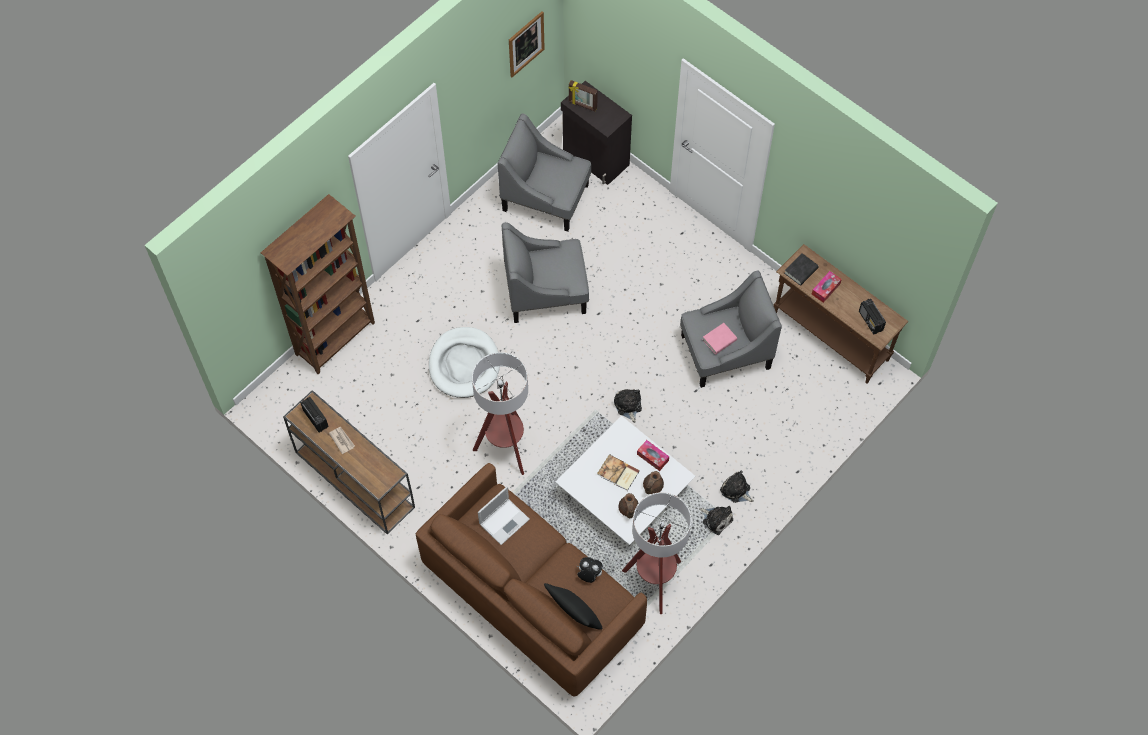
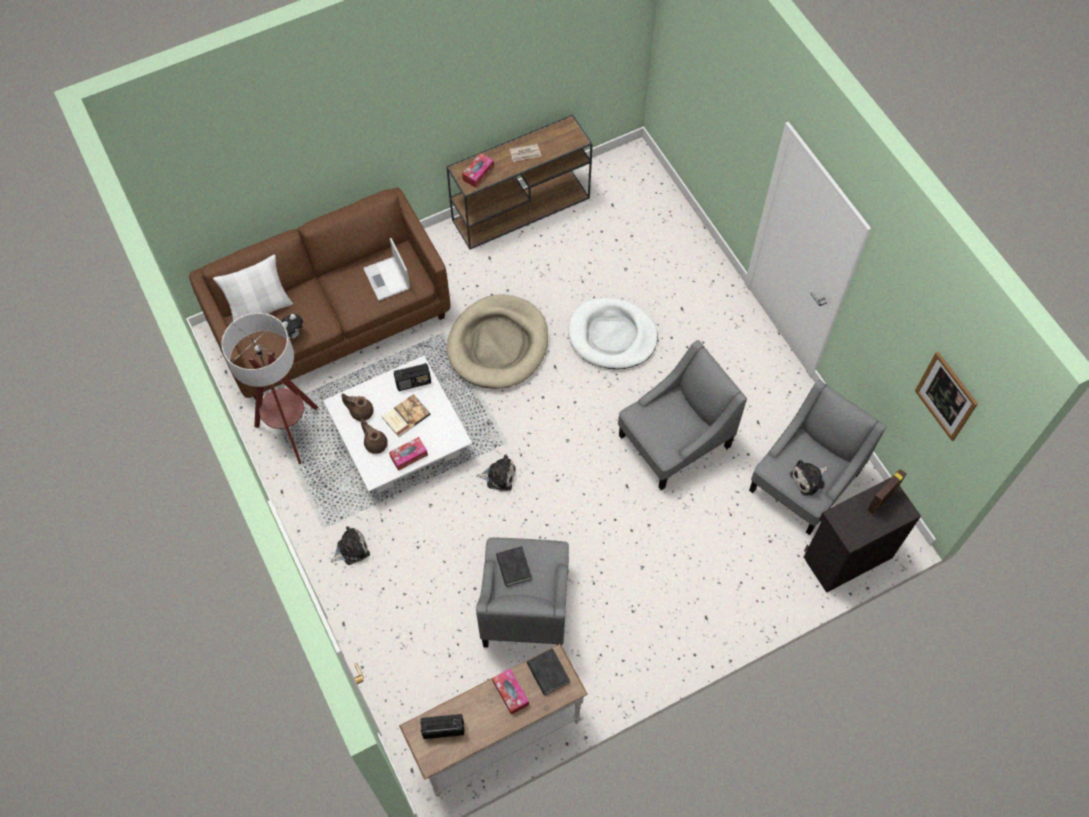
camera: 110 degrees right, 0 degrees up
(315, 418) = (559, 139): radio -> radio (413, 382)
(336, 339) = (686, 232): brown bookcase -> none
(377, 471) = (478, 173): none -> tissue box
(506, 449) = (498, 344): floor lamp -> beige dog bed
(546, 292) = (674, 441): grey armchair -> grey armchair turned 45 degrees clockwise
(574, 615) = (260, 308): black pillow -> white pillow
(716, 519) = (328, 516): plush toy -> plush toy (809, 479)
(719, 340) = (513, 567): pink book -> black book
(830, 337) = (497, 736): brown console table -> white console table

